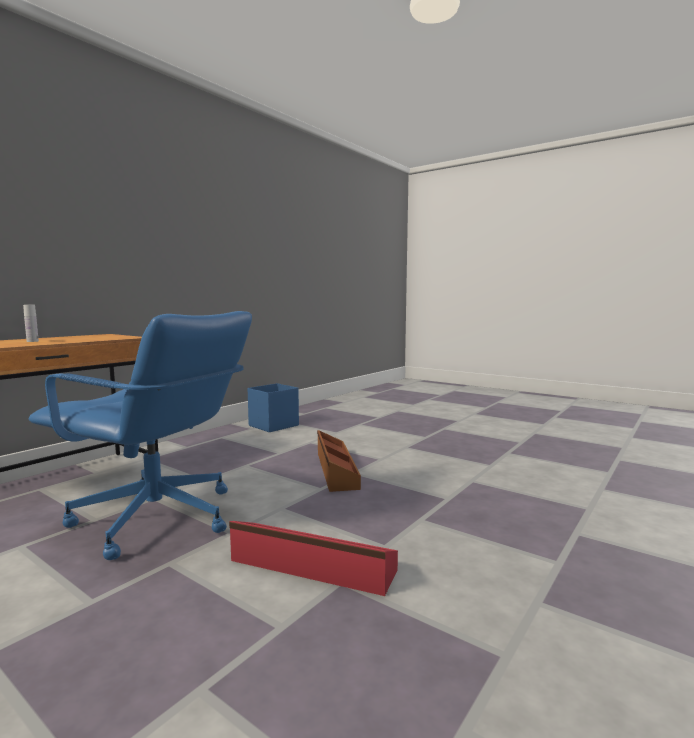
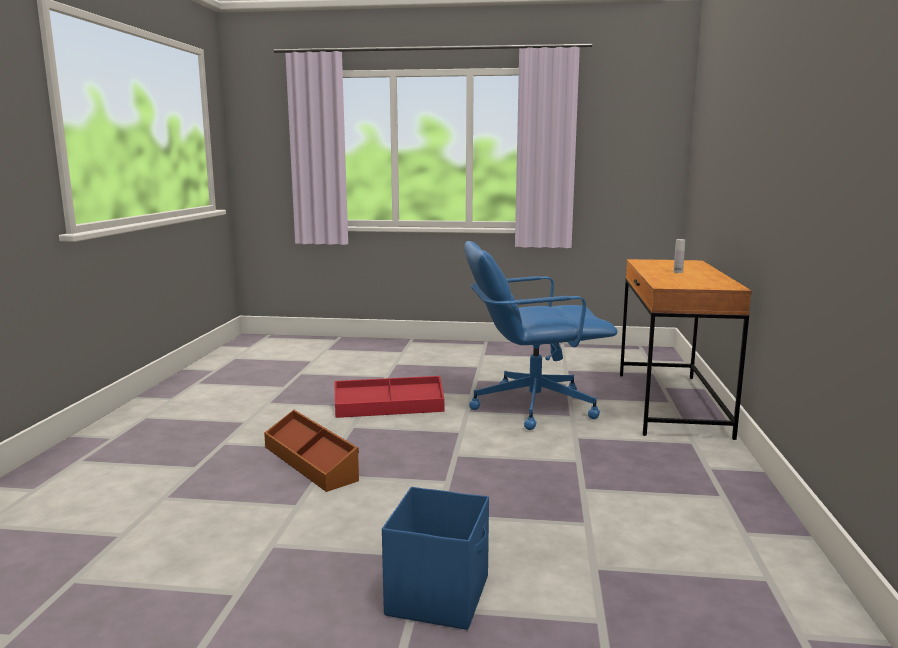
camera: 150 degrees right, 5 degrees up
(273, 425) = (736, 553): blue storage box -> blue storage box (439, 595)
(335, 470) = (473, 480): brown storage box -> brown storage box (311, 462)

